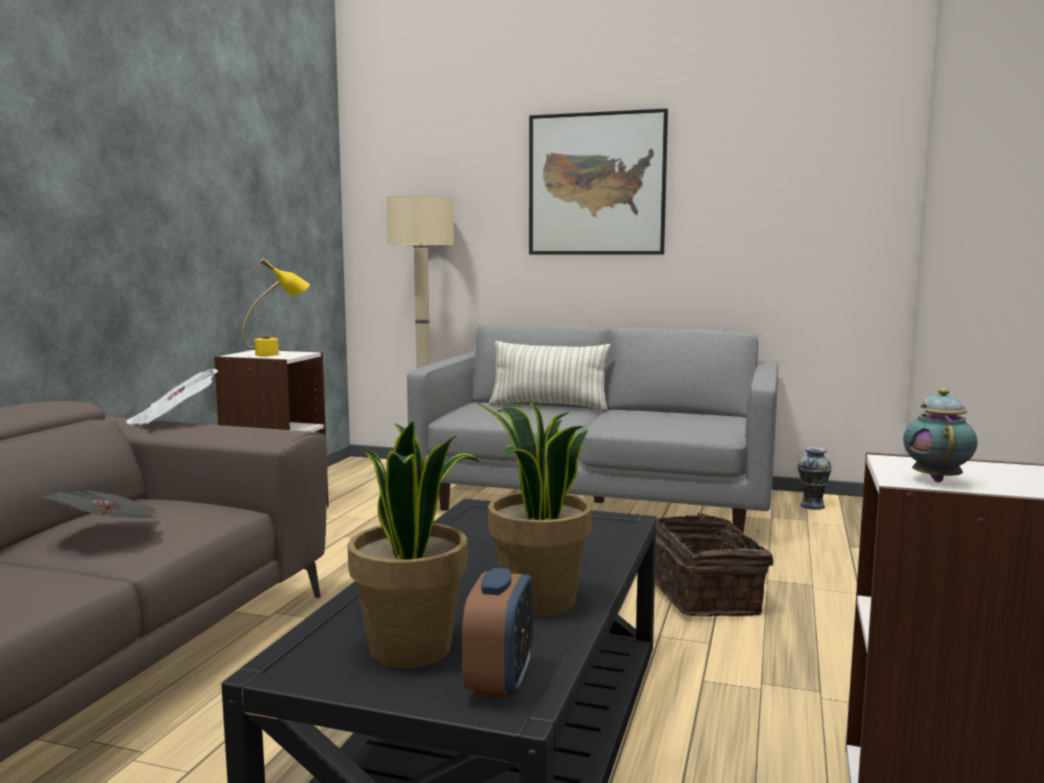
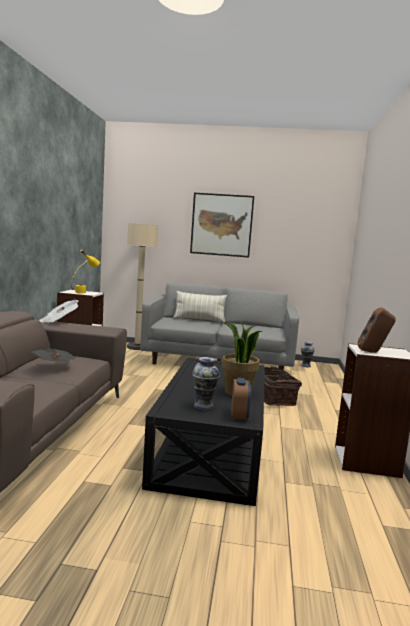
camera: 10 degrees left, 0 degrees up
(412, 648) = (203, 406): potted plant -> vase
(936, 479) = (373, 352): teapot -> brown speaker

